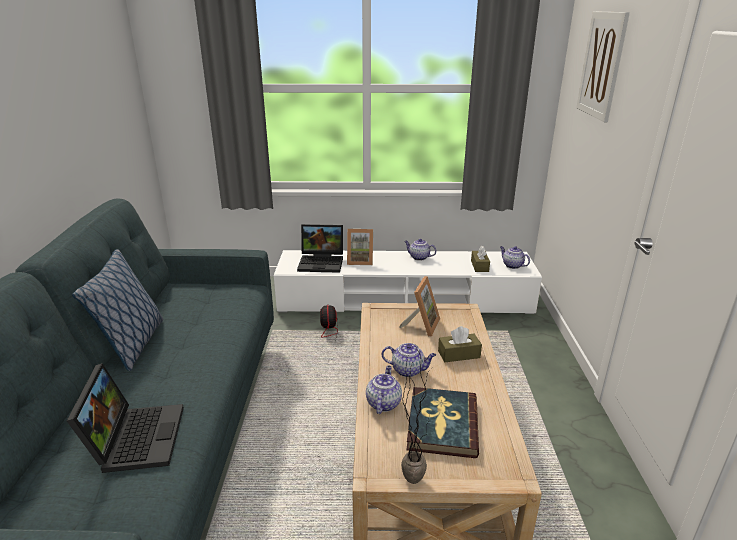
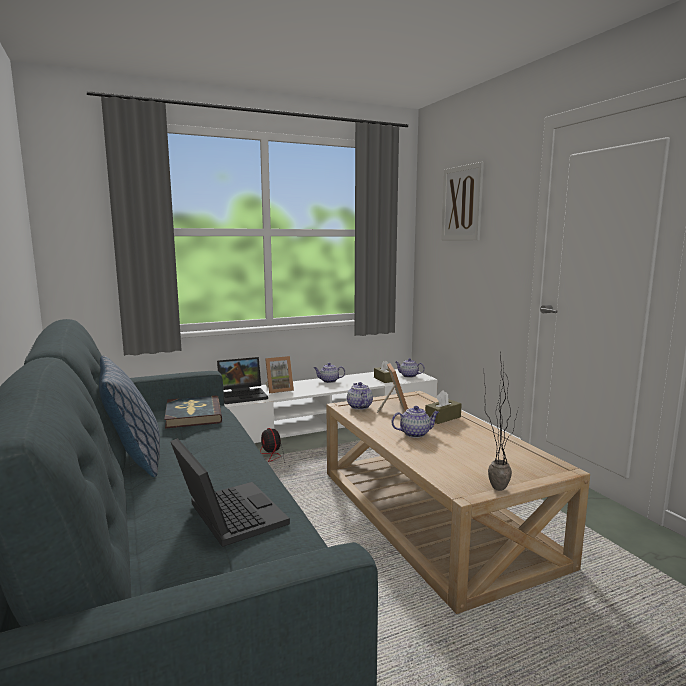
camera: 25 degrees left, 15 degrees down
(383, 403) = (420, 454): teapot -> teapot (359, 406)
(442, 424) = (479, 456): book -> book (193, 415)

